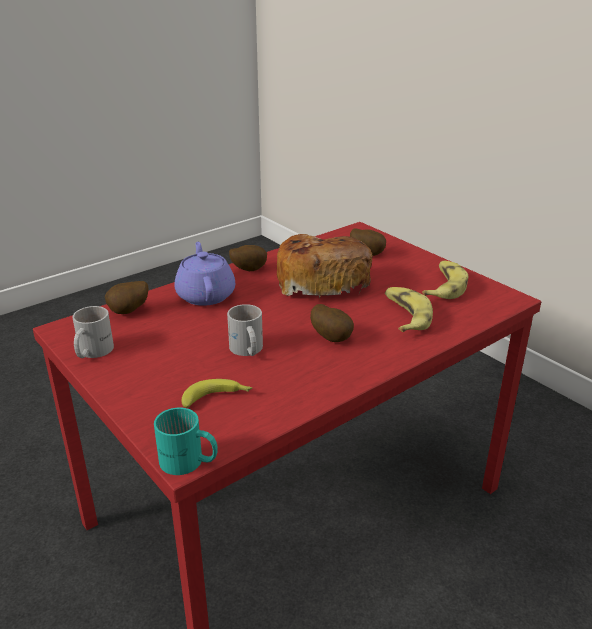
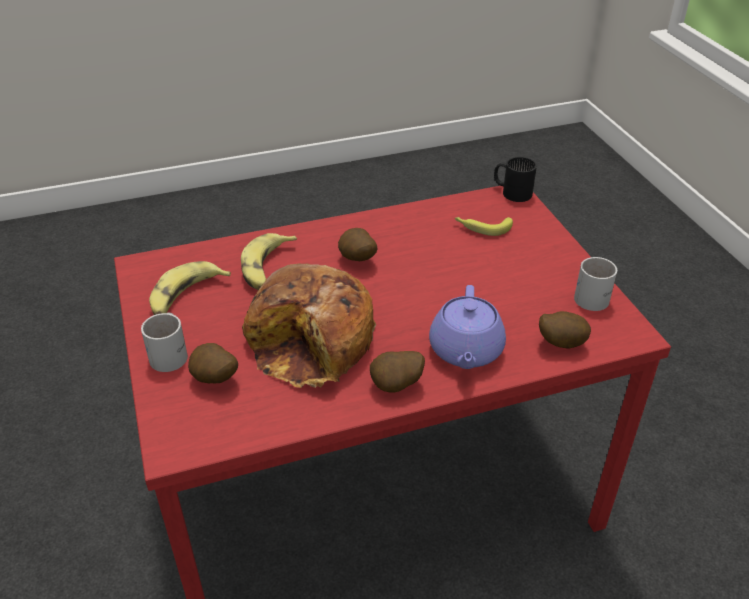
camera: 160 degrees left, 10 degrees up
(188, 462) = (512, 191): turquoise mug -> black mug
(246, 350) = (444, 265): white mug -> white mug (171, 353)

